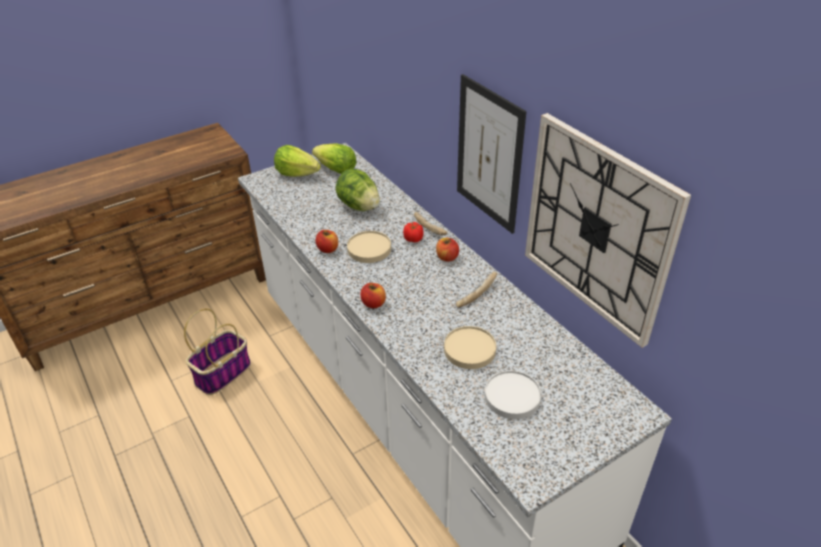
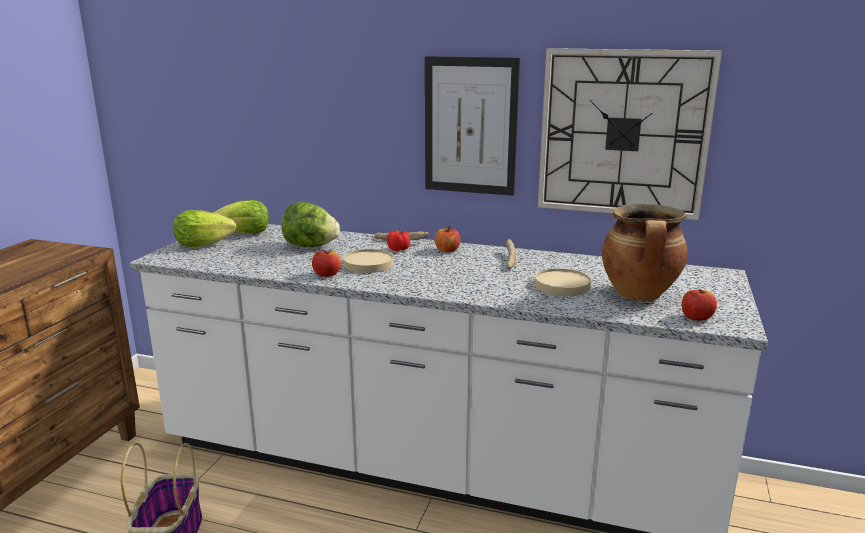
camera: 40 degrees left, 20 degrees down
(373, 303) = (434, 289): apple -> apple (696, 317)
(512, 397) = (640, 295): white plate -> cooking pot

